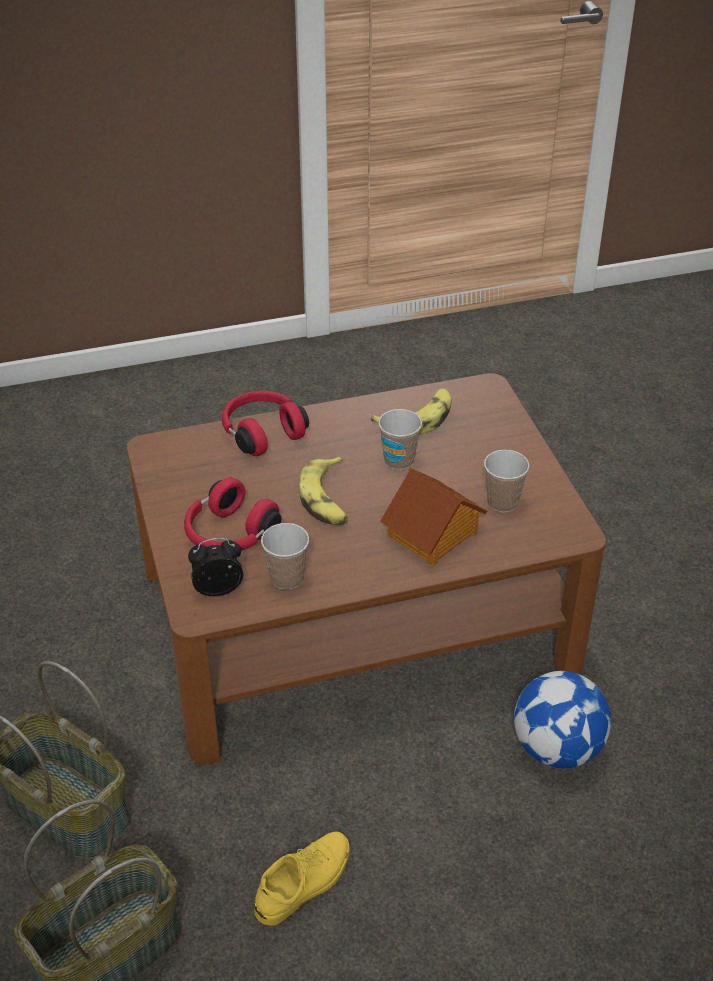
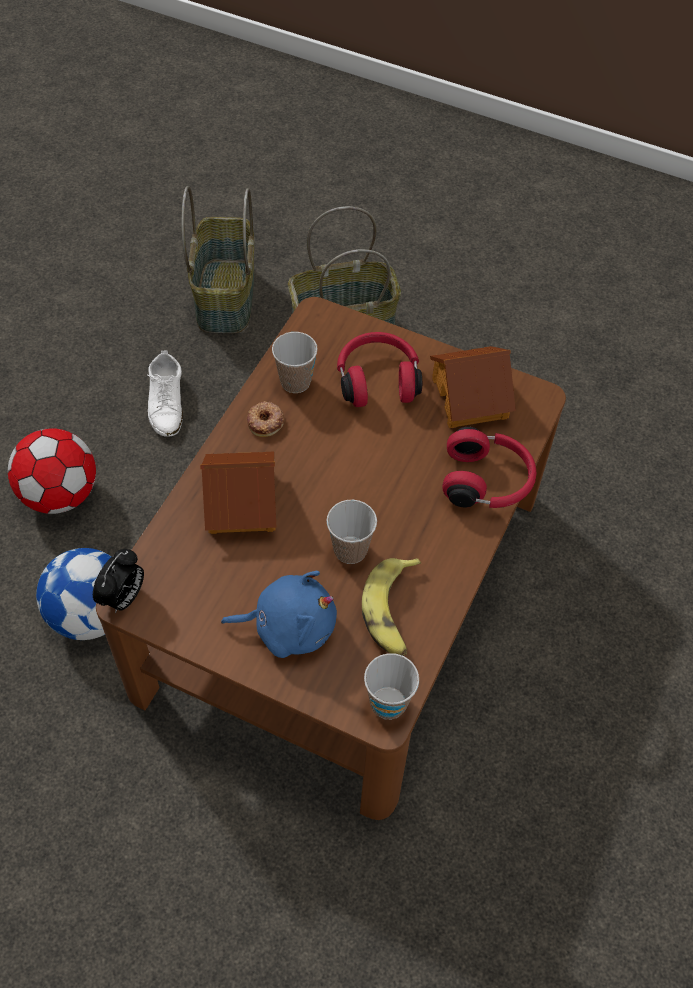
camera: 130 degrees right, 15 degrees up
(190, 478) = (471, 397): none -> toy house
(218, 588) = (328, 340): alarm clock -> alarm clock (123, 597)
(304, 882) = (166, 402): yellow shoe -> white shoe
(327, 499) = (354, 464): banana -> none
(347, 569) = (266, 421): none -> donut
(488, 453) = (289, 626): none -> blue plush toy
(491, 874) = (60, 494): none -> football
(502, 502) = (220, 580): cup -> cup (388, 703)

